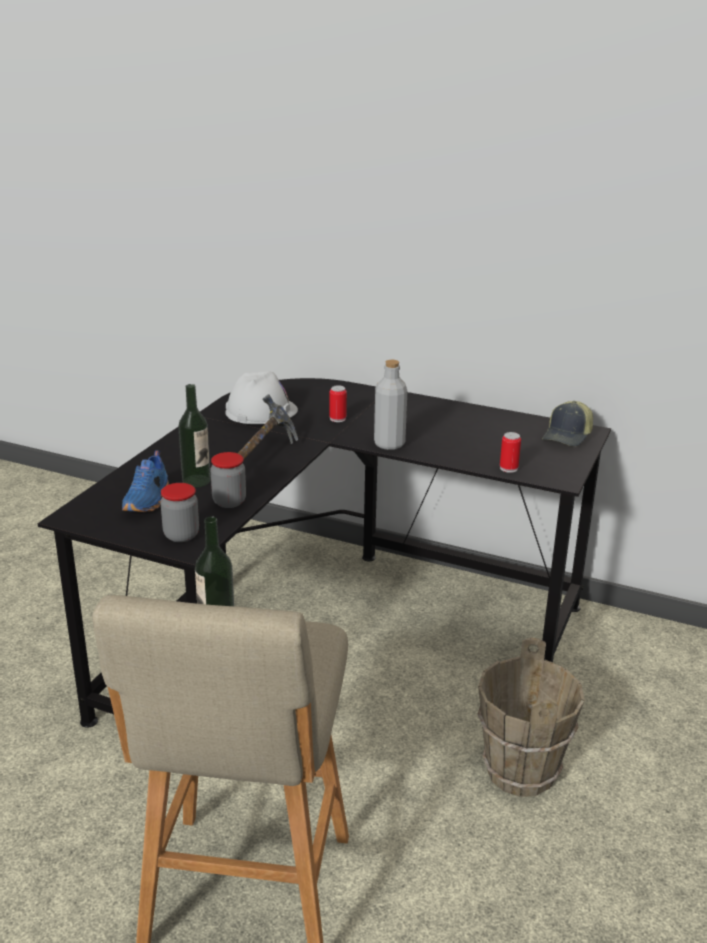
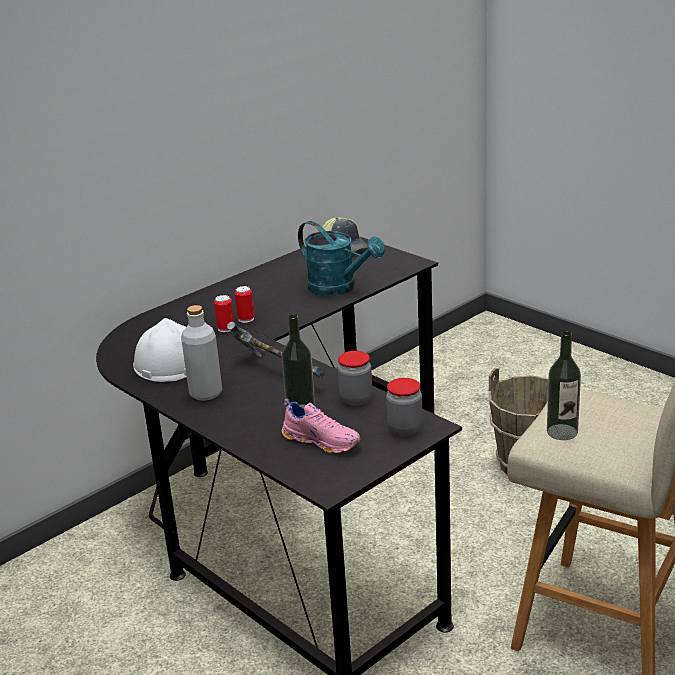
camera: 65 degrees left, 0 degrees up
(148, 500) = (322, 440): blue shoe -> pink shoe
(389, 444) = (299, 314): grey bottle -> grey bottle (205, 393)
(462, 451) = (339, 288): none -> turquoise watering can
(508, 468) = (382, 277): can -> can (246, 319)

